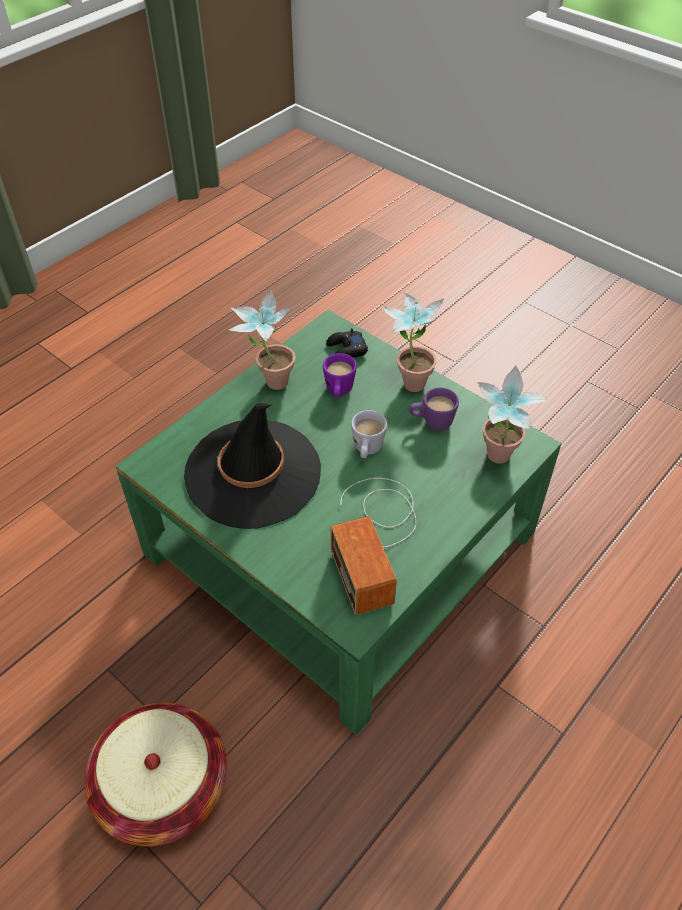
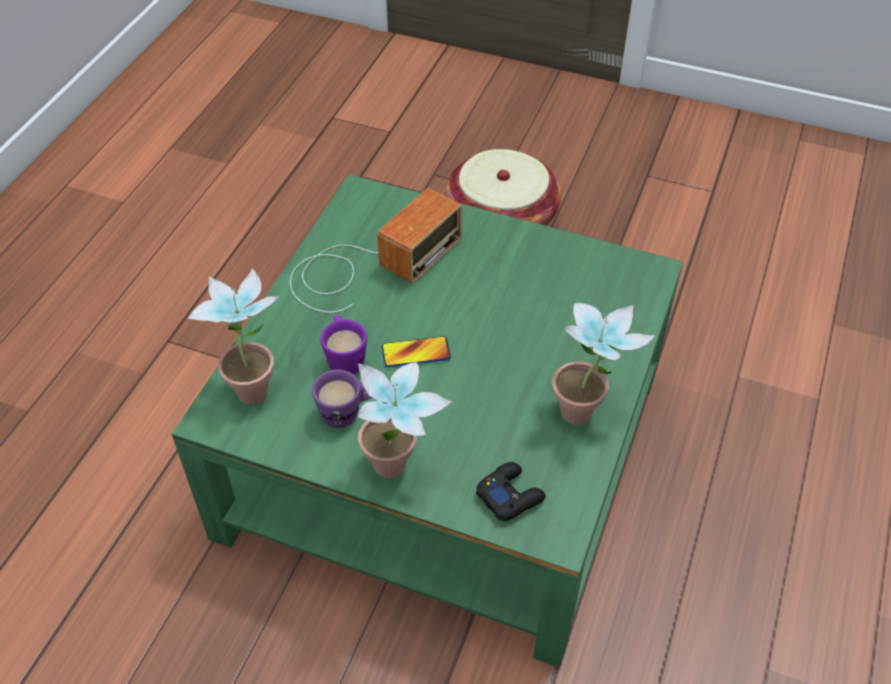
camera: 160 degrees right, 0 degrees up
(253, 473) = (531, 292): black hat -> none
(339, 392) = (487, 422): purple mug -> purple mug (345, 358)
(367, 451) = (416, 353): white mug -> phone
(375, 537) = (369, 265): radio -> radio turned 75 degrees clockwise

